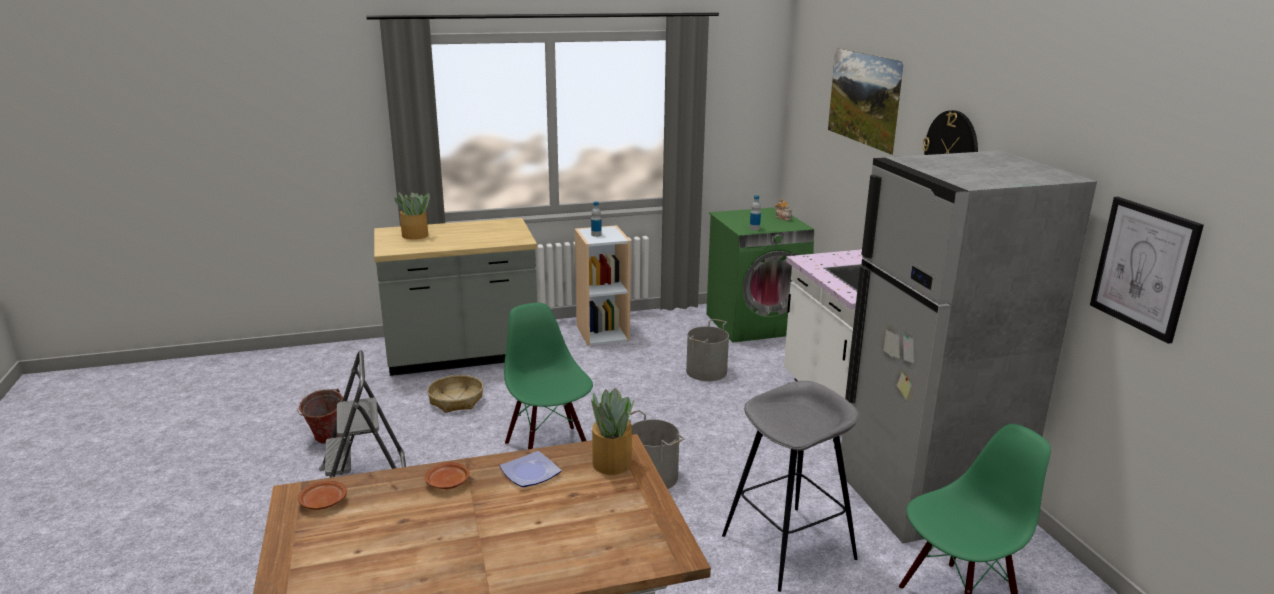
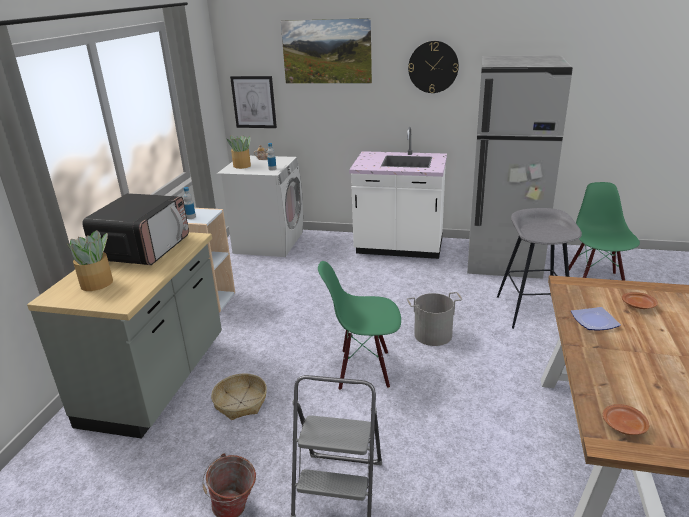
camera: 60 degrees left, 5 degrees up
(447, 483) = (602, 357): brown plate -> brown plate (638, 305)
(485, 231) = (144, 249): none -> microwave
(611, 463) = (587, 290): potted plant -> potted plant (242, 166)
(707, 371) = (315, 277): grey bucket -> none
(754, 323) = (268, 242): green washing machine -> white washing machine
(1144, 267) = (593, 90): picture -> picture (254, 102)

